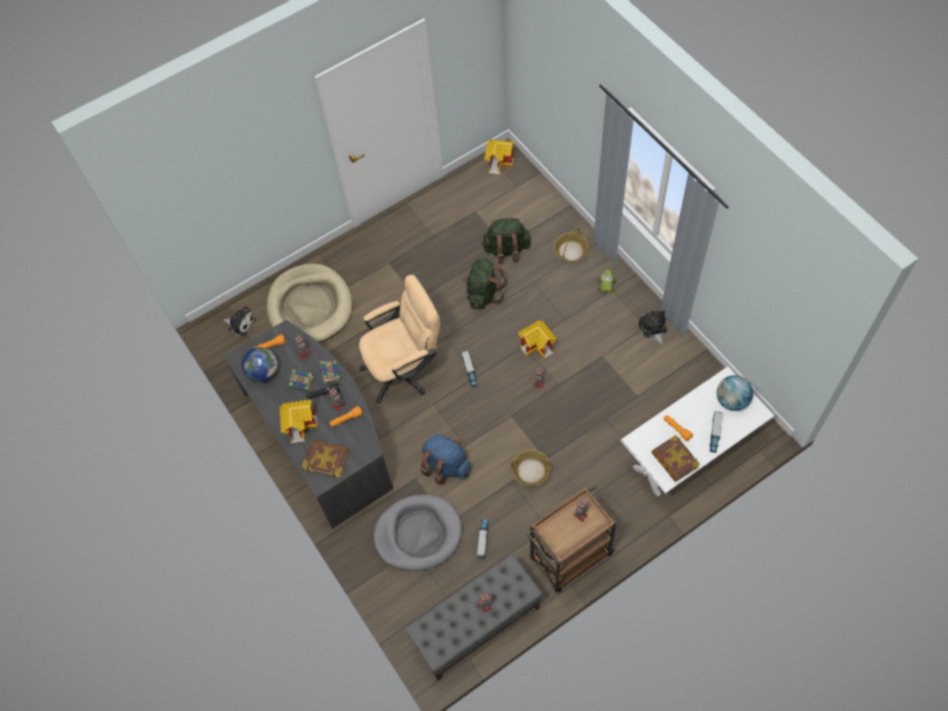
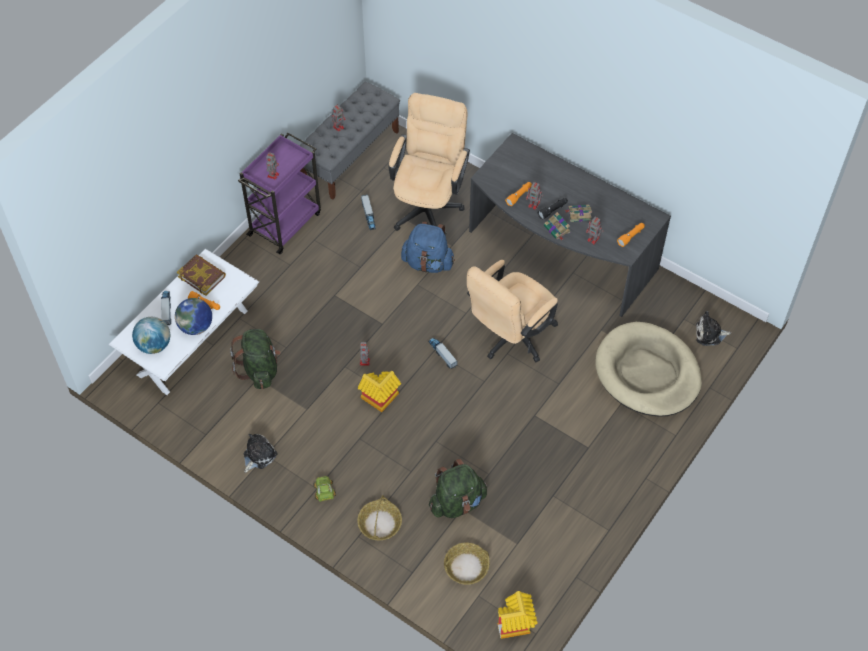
camera: 155 degrees right, 5 degrees down
(263, 373) = (621, 212): globe -> globe (196, 326)
(301, 425) = (558, 180): toy house -> none
(326, 460) = (518, 160): book -> none
(418, 534) = (428, 204): grey dog bed -> beige office chair
(483, 294) = (462, 441): green backpack -> green backpack (259, 369)
(531, 471) = (345, 281): basket -> basket (466, 567)
(570, 557) = (285, 223): brown cart -> purple cart
(653, 328) = (258, 455): plush toy -> plush toy turned 105 degrees counterclockwise

